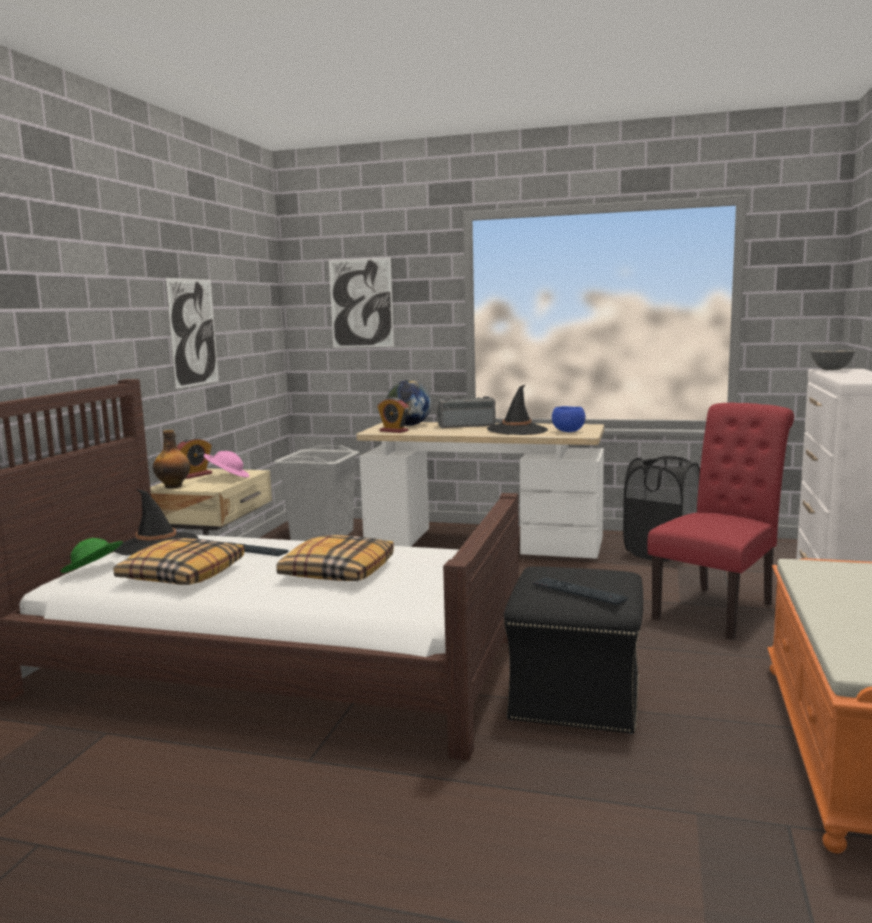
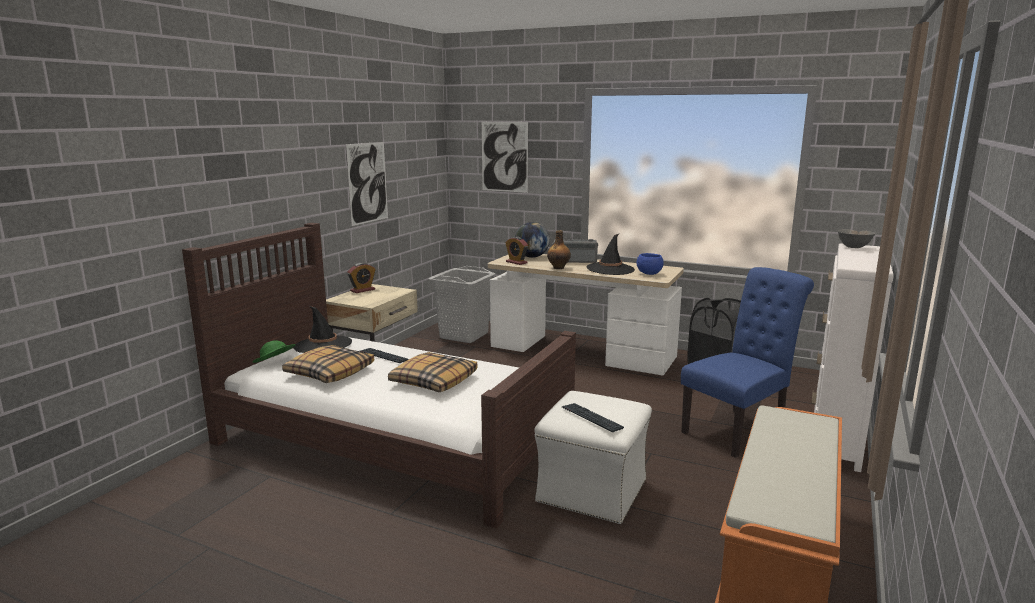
camera: 10 degrees right, 5 degrees up
(174, 486) = (343, 299): bottle -> bottle (559, 268)
(227, 477) = (383, 294): pink hat -> none
(575, 697) = (592, 490): black ottoman -> white ottoman
(718, 609) = (738, 430): red chair -> blue chair

